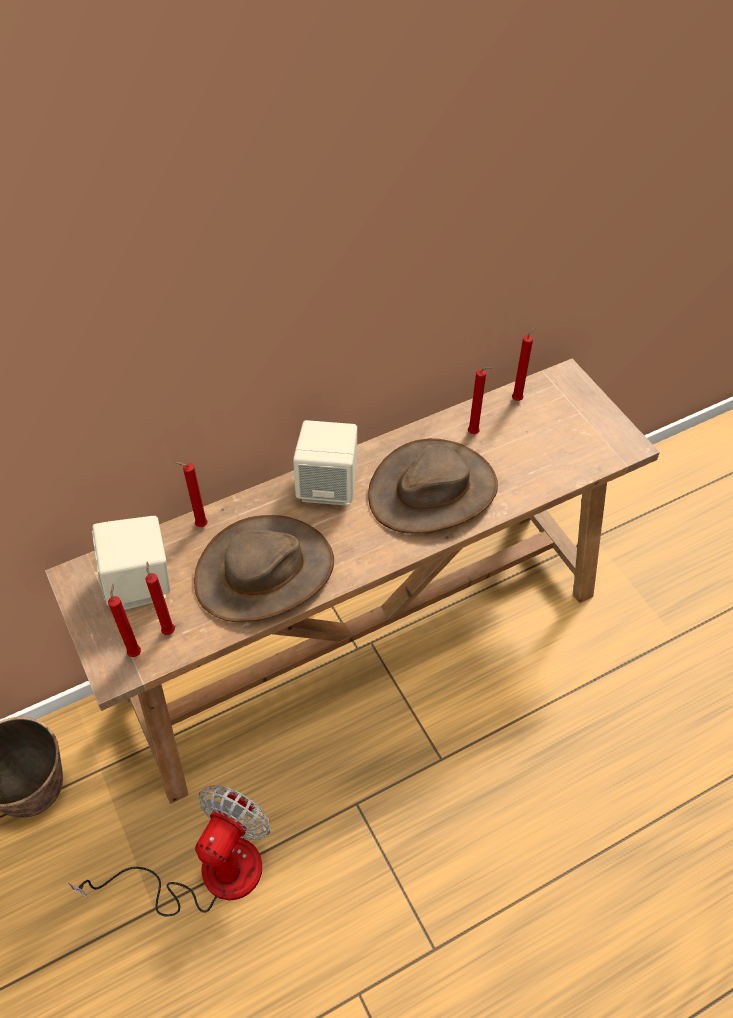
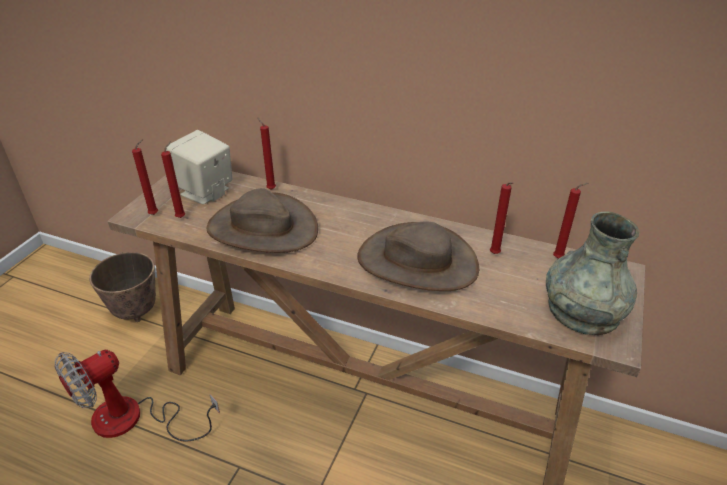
camera: 50 degrees right, 15 degrees down
(208, 874) = (133, 420): fan -> fan turned 150 degrees clockwise
(328, 487) = (360, 218): beige speaker -> none
(584, 435) = (582, 311): none -> grey vase

